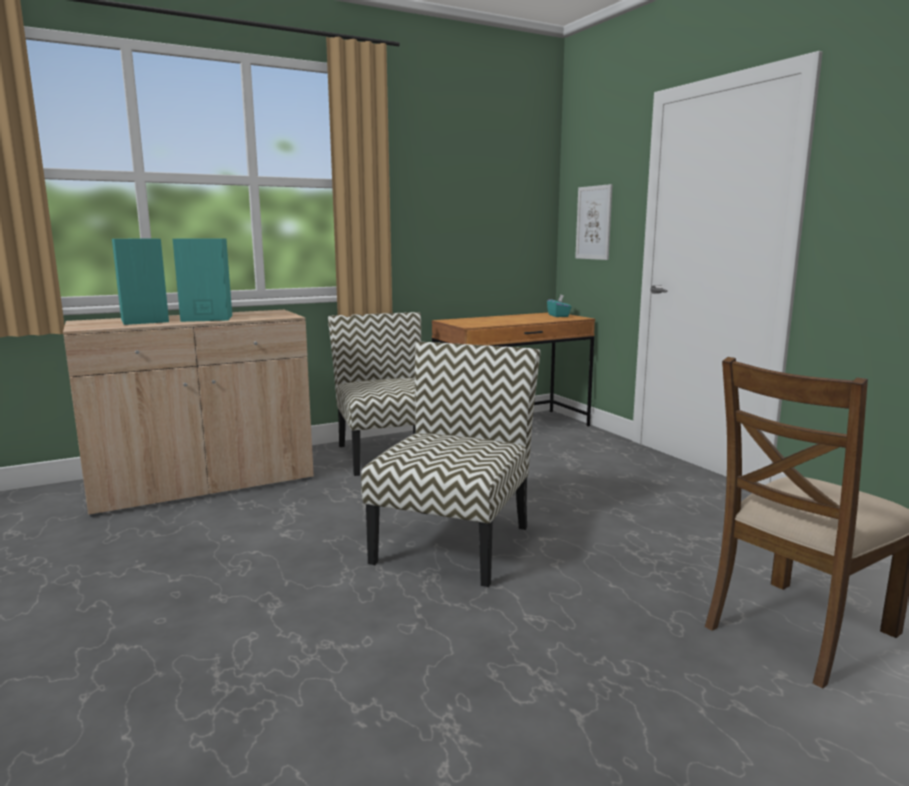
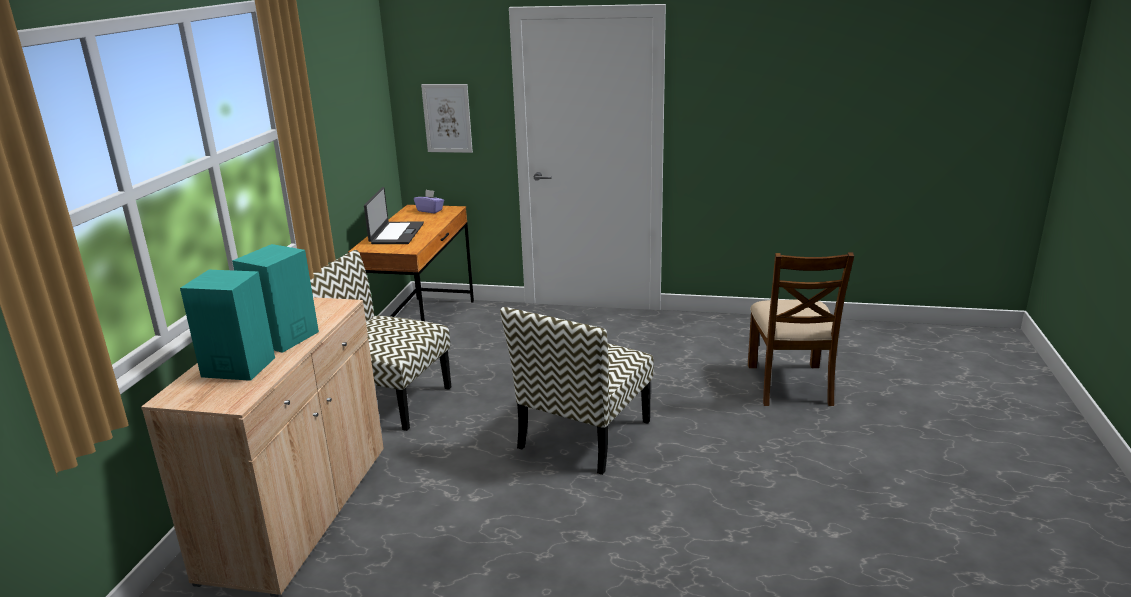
camera: 50 degrees left, 10 degrees up
(452, 542) = (584, 435): chair -> chair turned 120 degrees counterclockwise
(491, 319) = (396, 234): none -> laptop
(558, 316) = (430, 210): turquoise tissue box -> purple tissue box

